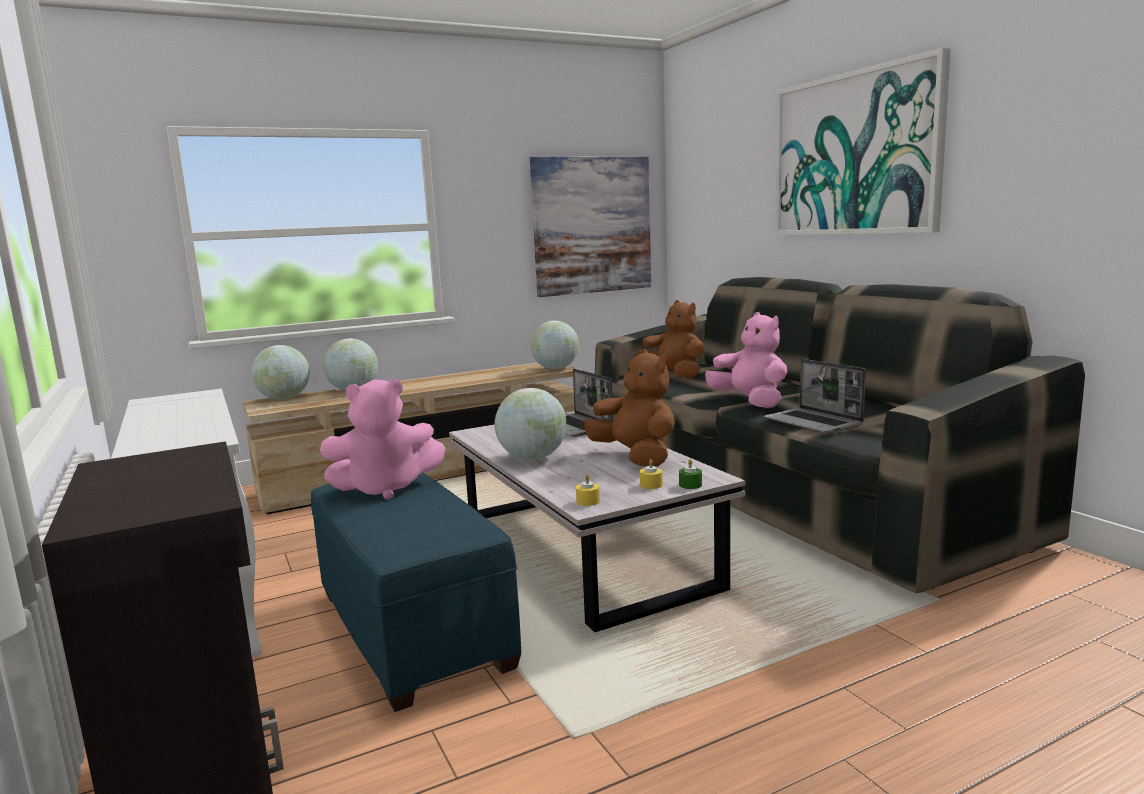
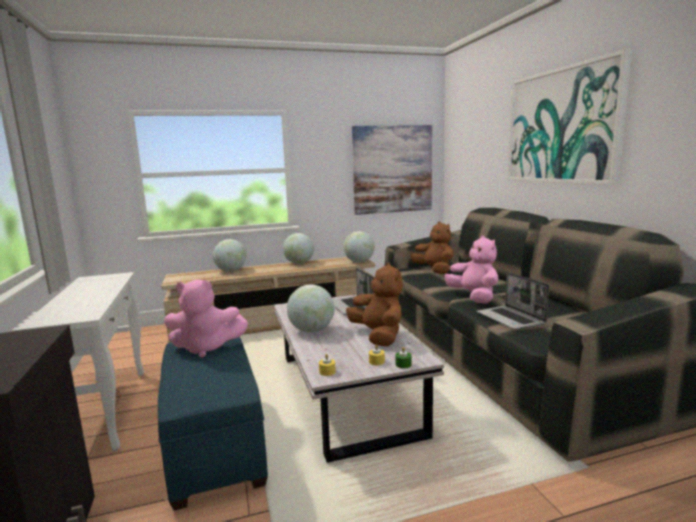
camera: 10 degrees right, 0 degrees up
(284, 399) = (189, 274): globe -> globe (299, 263)

